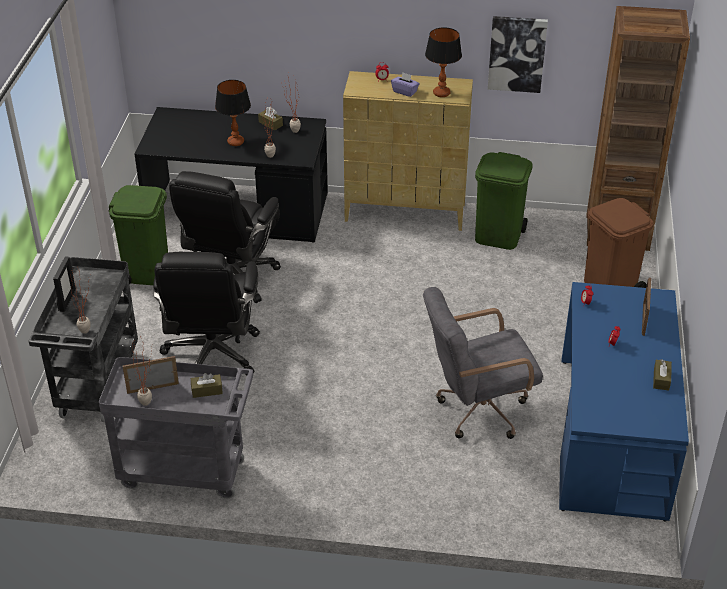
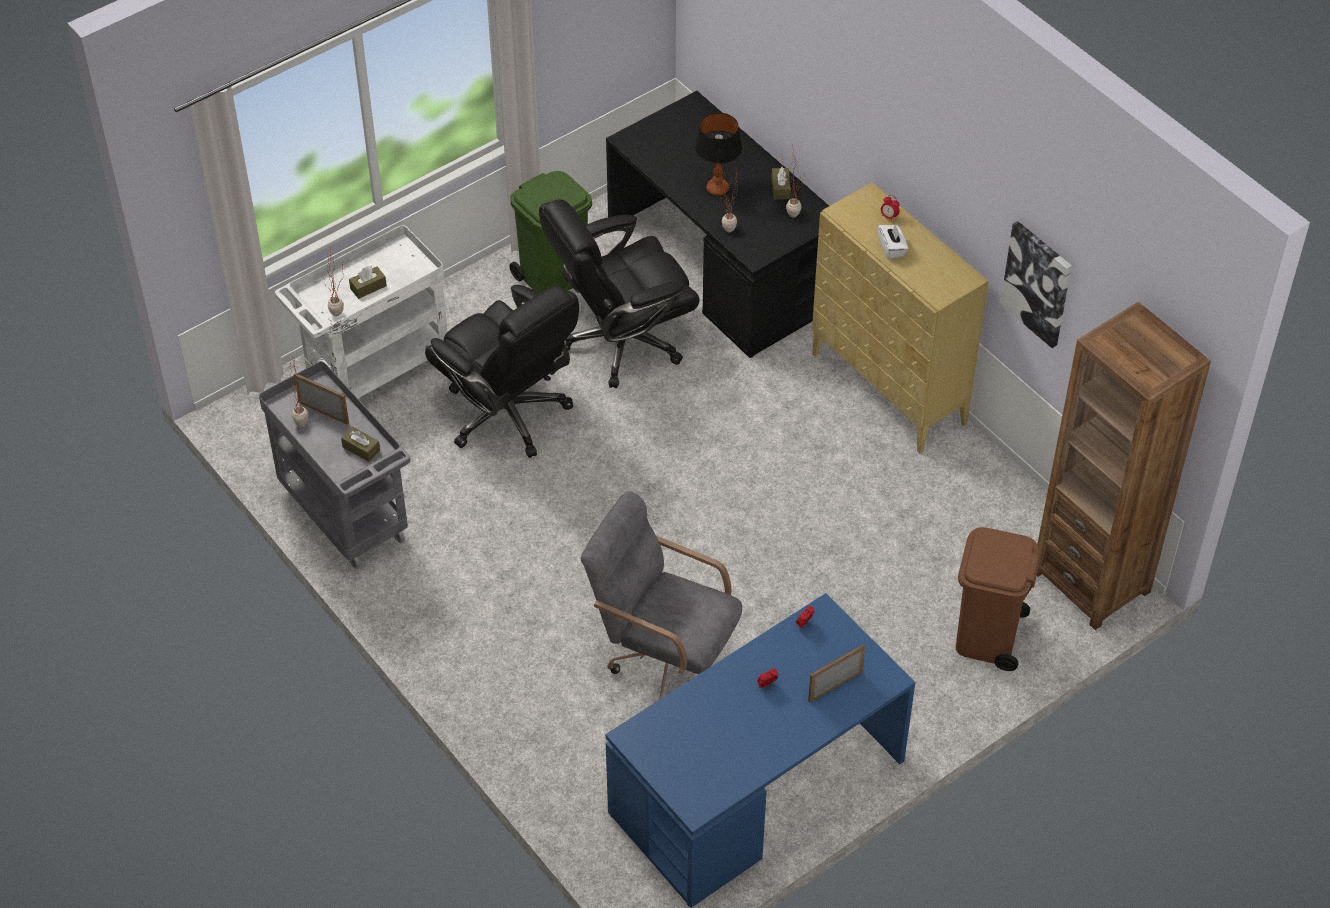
camera: 45 degrees right, 10 degrees up
(67, 300) = (359, 269): picture frame -> none
(97, 388) = (373, 374): black cart -> white cart
(212, 353) = (507, 413): black office chair -> black office chair turned 90 degrees counterclockwise
(405, 91) = (892, 248): purple tissue box -> white tissue box
(441, 93) = (927, 276): table lamp -> none
(498, 236) = (950, 490): green trash can -> none
(661, 379) = (758, 756): brown tissue box -> brown tissue box (368, 287)

